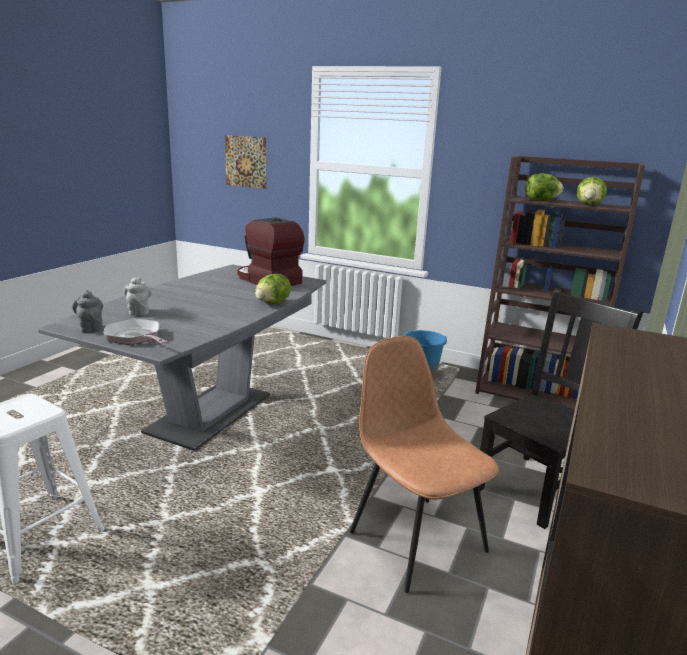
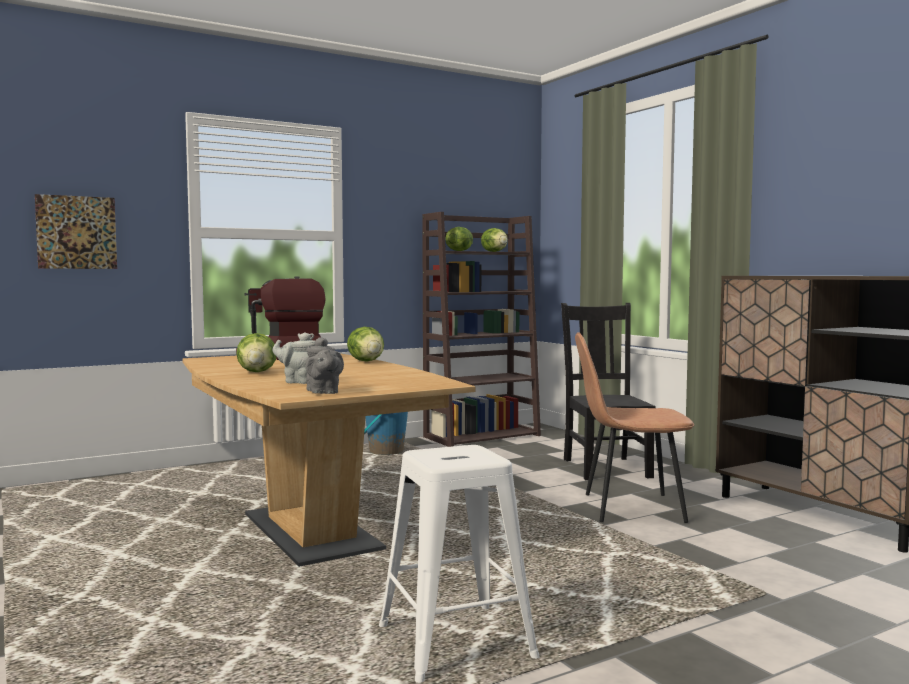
camera: 55 degrees left, 15 degrees down
(90, 327) = (323, 392): grey teapot -> grey teapot turned 120 degrees counterclockwise
(135, 337) = (391, 386): frying pan -> none
(177, 293) = (257, 372): none -> lettuce
(210, 413) = (311, 532): grey dining table -> brown dining table

